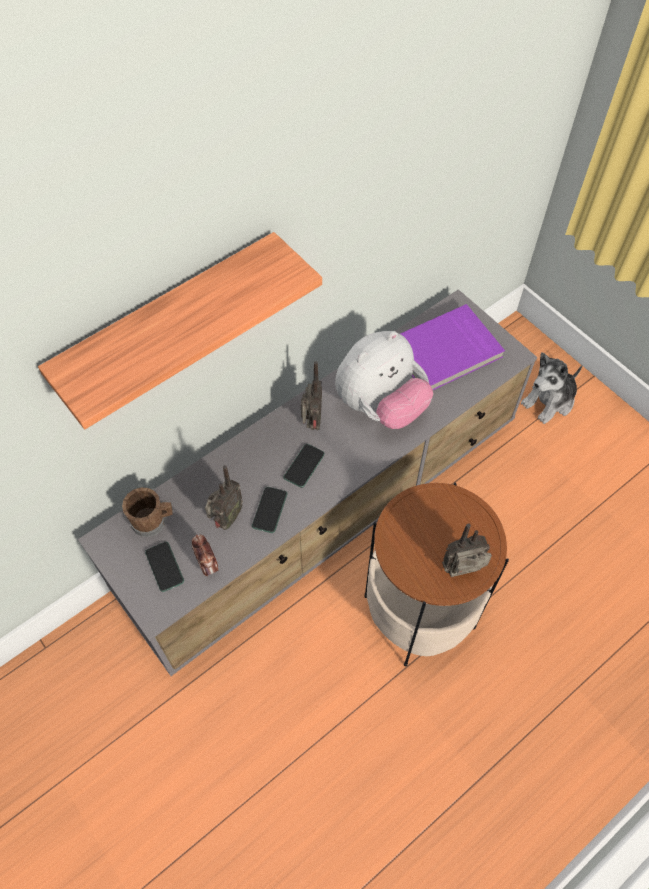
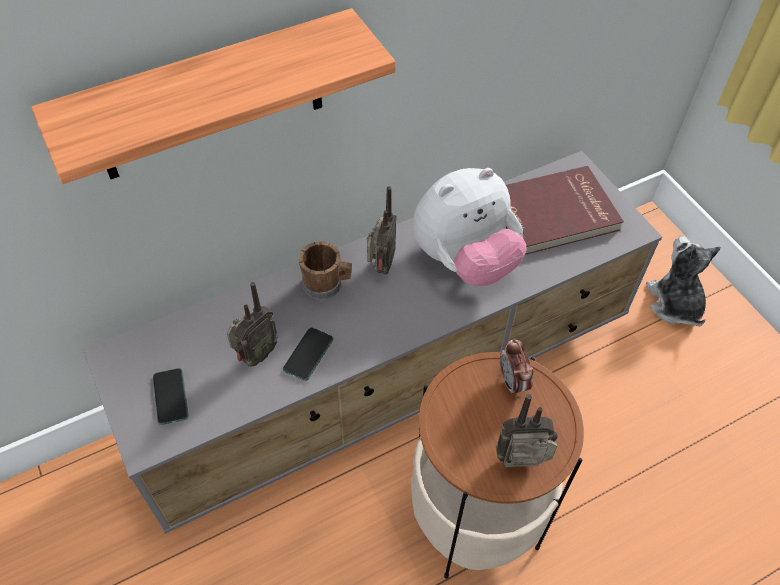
camera: 10 degrees right, 5 degrees down
(153, 521) = (172, 343): brown mug -> brown mug (327, 285)
(207, 565) = (220, 403): alarm clock -> alarm clock (512, 382)
(304, 466) = (360, 312): phone -> none
(446, 352) = (554, 214): purple book -> red book
(549, 401) = (674, 304): plush toy -> plush toy turned 105 degrees clockwise

